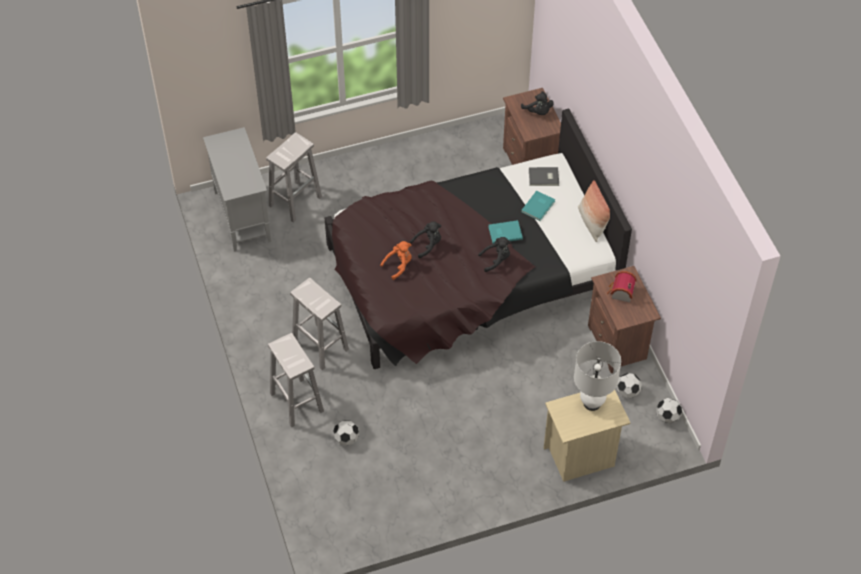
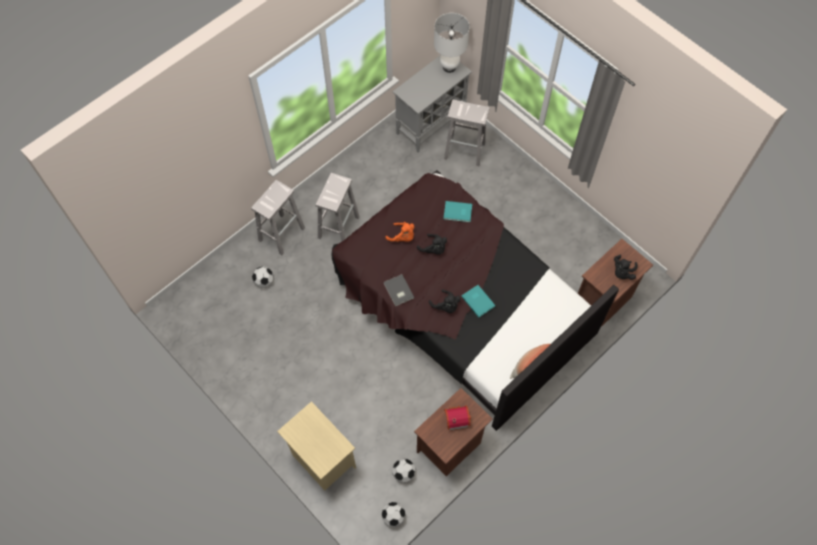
camera: 65 degrees right, 10 degrees up
(539, 206) = (523, 317): turquoise book -> turquoise book (458, 212)
(544, 178) = (557, 308): grey book -> grey book (398, 291)
(592, 403) = (326, 439): white table lamp -> white table lamp (449, 67)

